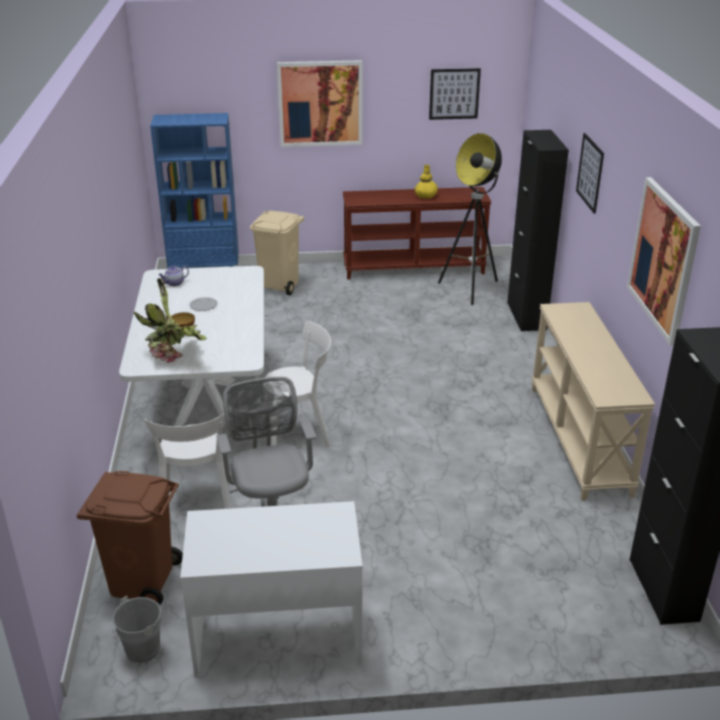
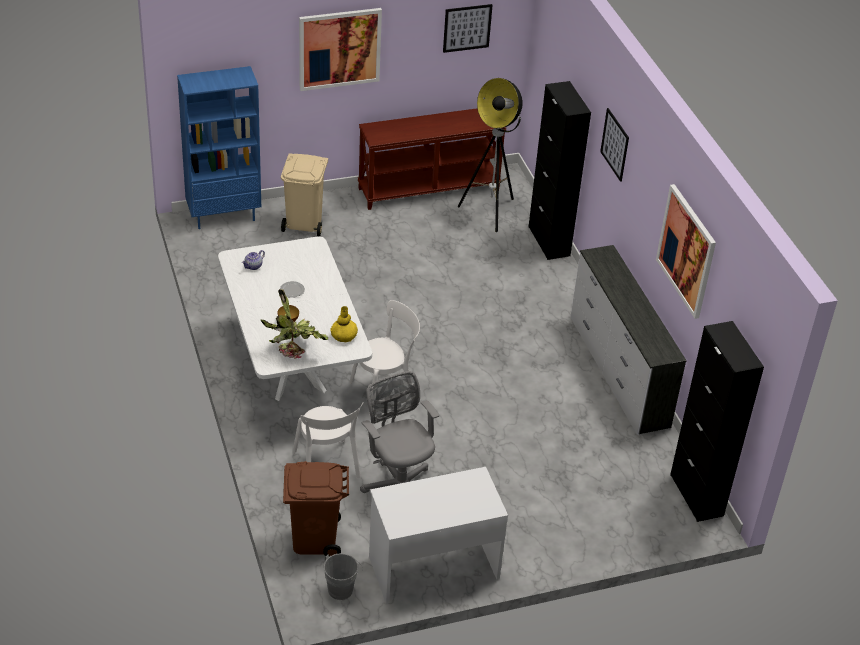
camera: 15 degrees left, 10 degrees up
(425, 196) = (442, 124): yellow vase -> yellow vase (344, 336)
(580, 439) = (618, 371): beige console table -> white dresser

